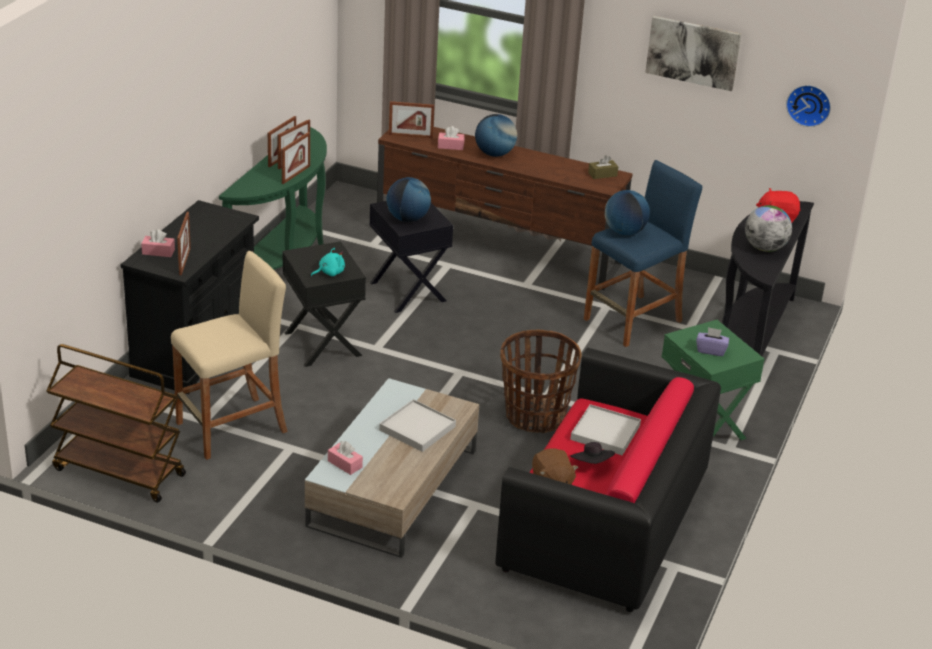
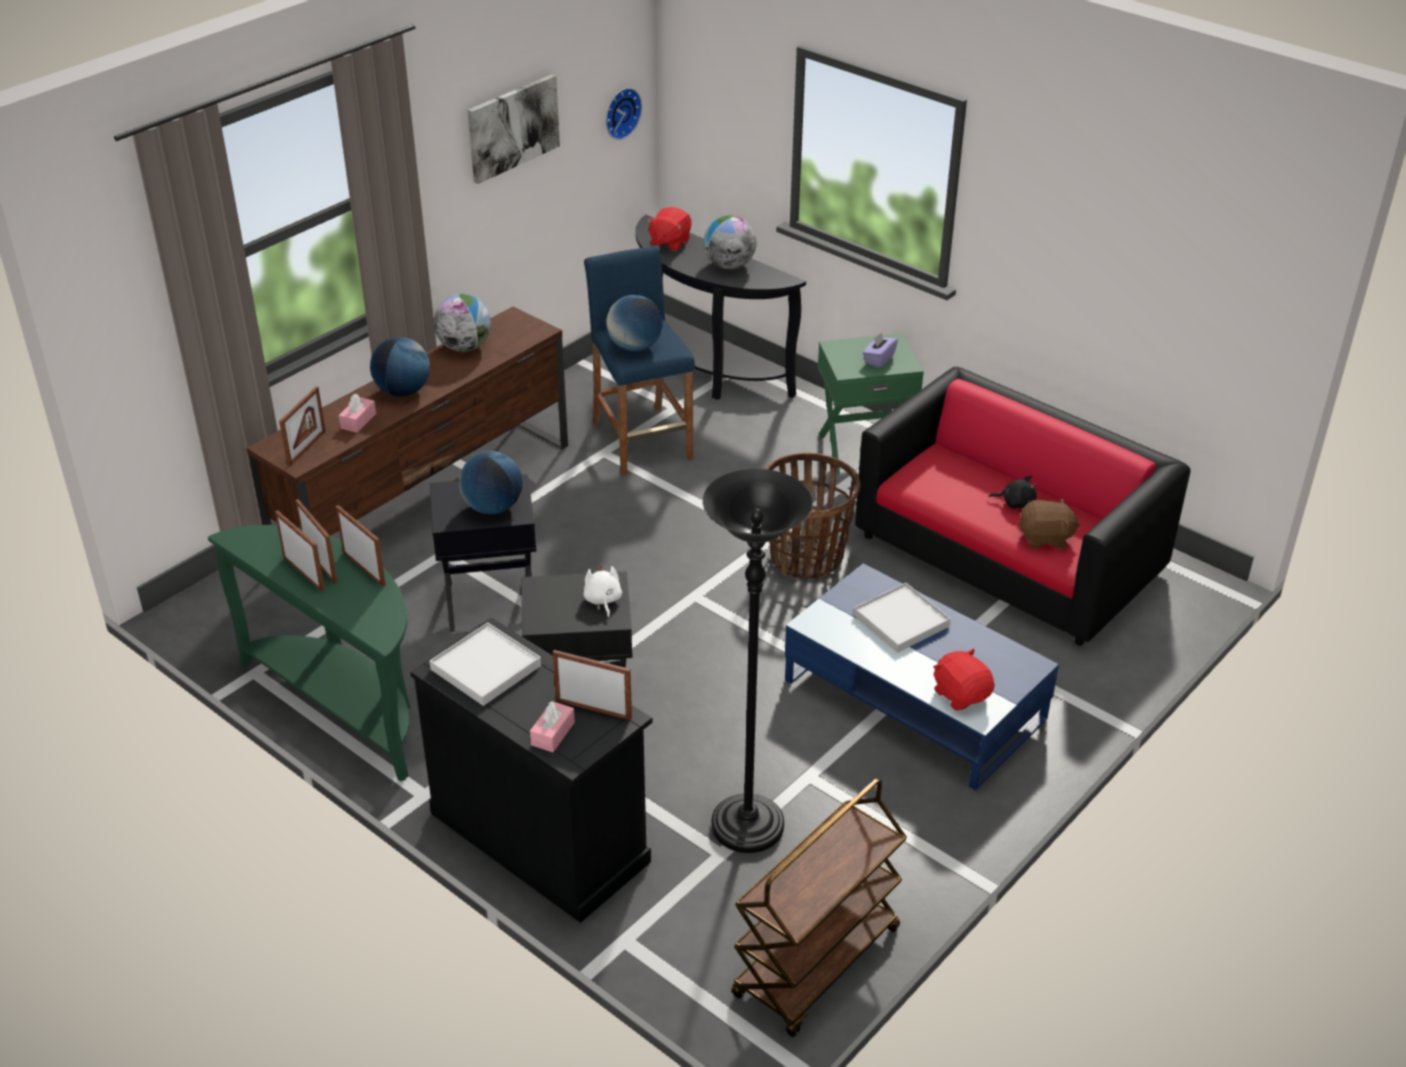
camera: 70 degrees left, 5 degrees up
(232, 428) = (747, 827): beige stool -> black floor lamp
(329, 273) = (602, 600): turquoise plush toy -> white plush toy
(345, 464) = (961, 694): pink tissue box -> red plush toy
(393, 487) = (914, 699): beige coffee table -> blue coffee table
(564, 165) = (464, 347): none -> globe
(592, 464) = (1015, 503): black hat -> black plush toy
(602, 174) = (504, 326): brown tissue box -> none
(605, 432) = (959, 480): white tray -> white tray (485, 667)

